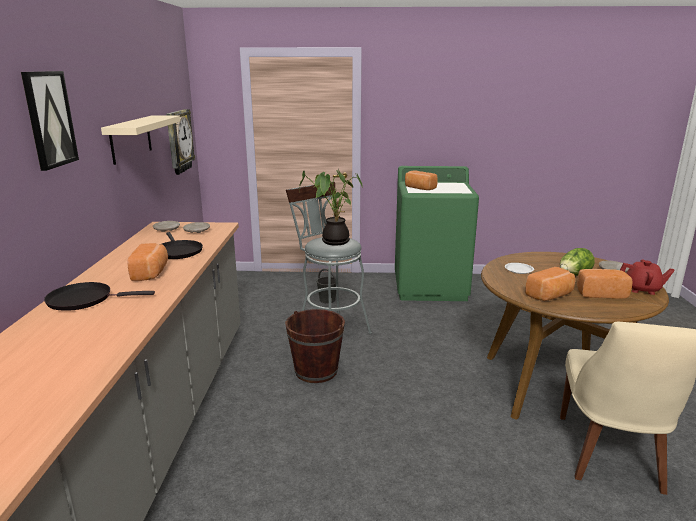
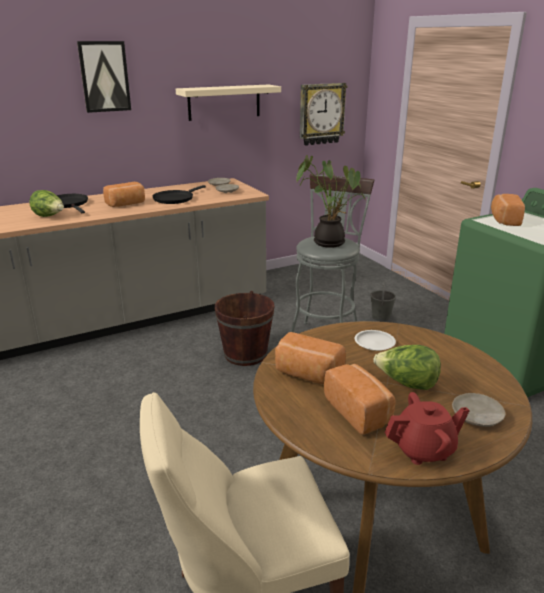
camera: 60 degrees right, 5 degrees up
(119, 315) = (49, 216): none -> lettuce
(642, 289) = (423, 450): red teapot -> red teapot turned 90 degrees counterclockwise

